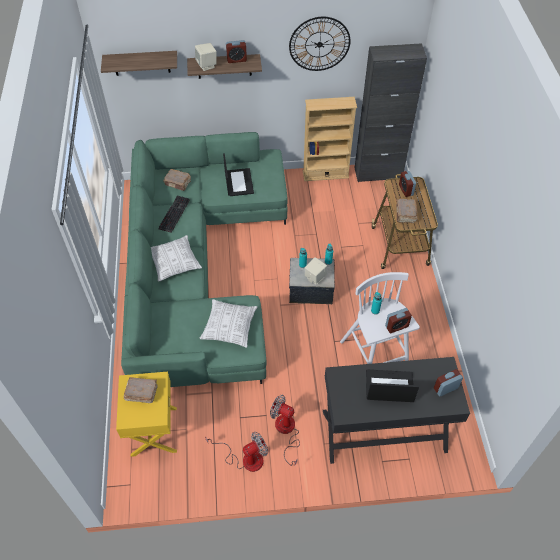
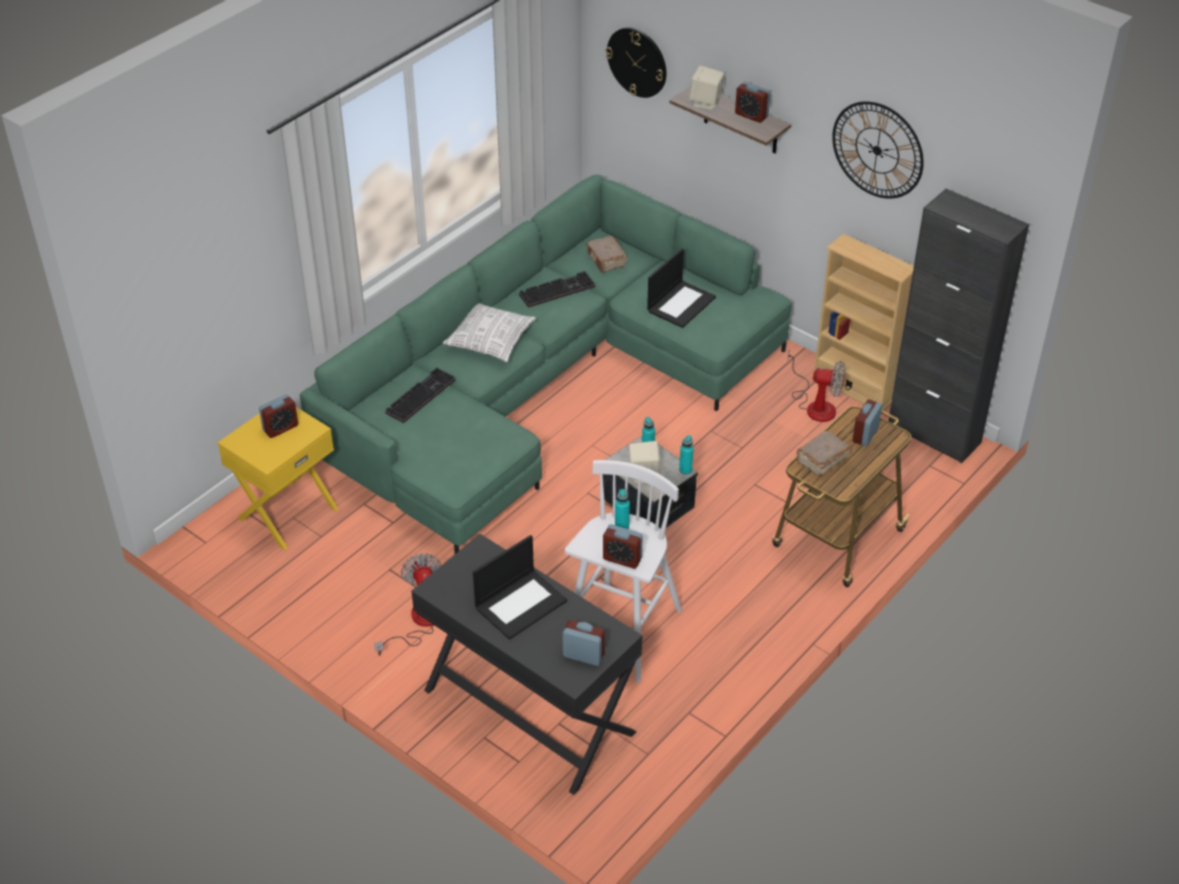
camera: 45 degrees right, 10 degrees down
(141, 63) = (637, 62): shelf -> wall clock
(141, 393) = (280, 428): brown book -> alarm clock
(176, 317) = (420, 395): none -> keyboard
(229, 327) = (462, 445): pillow -> none
(245, 458) = (343, 611): fan -> fan (815, 405)
(389, 387) = (521, 603): laptop -> laptop turned 90 degrees clockwise

